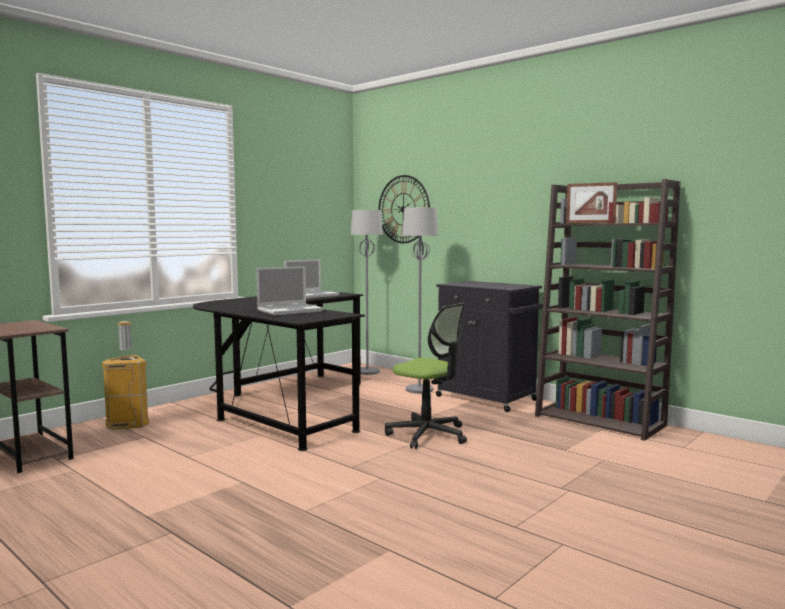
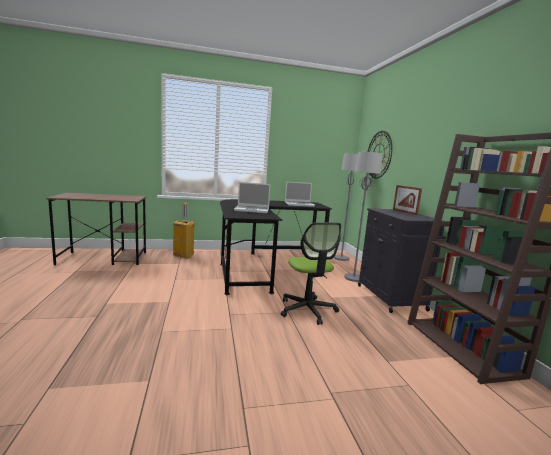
camera: 35 degrees right, 5 degrees up
(590, 223) = (482, 170): picture frame -> picture frame (404, 212)

